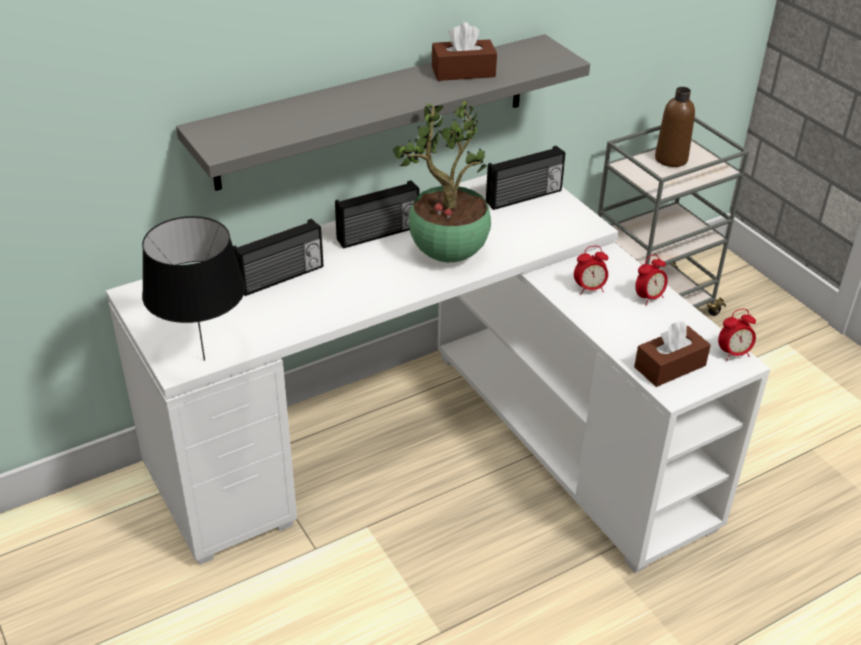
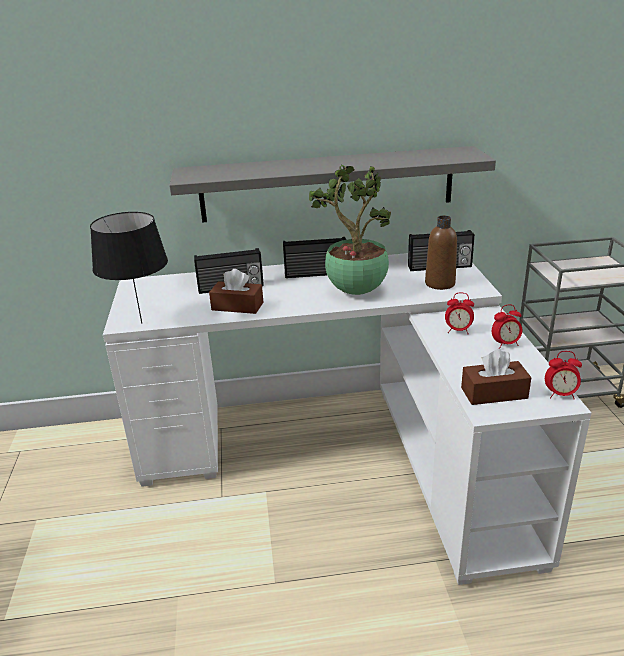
camera: 25 degrees right, 10 degrees down
(463, 72) = (392, 158): brown tissue box -> brown tissue box (237, 306)
(671, 159) = (585, 266): brown bottle -> brown bottle (440, 283)

